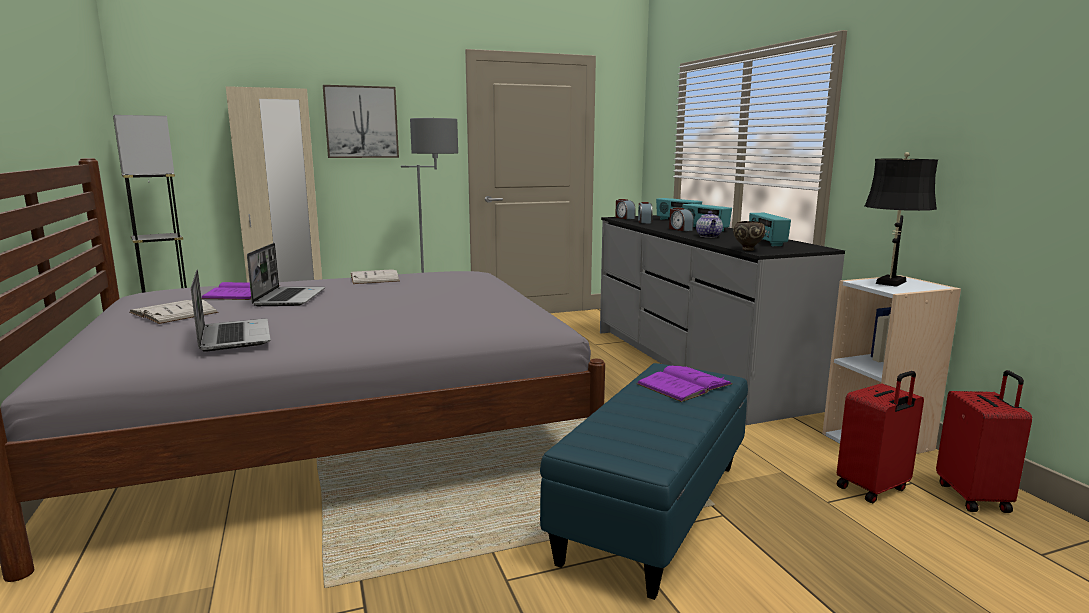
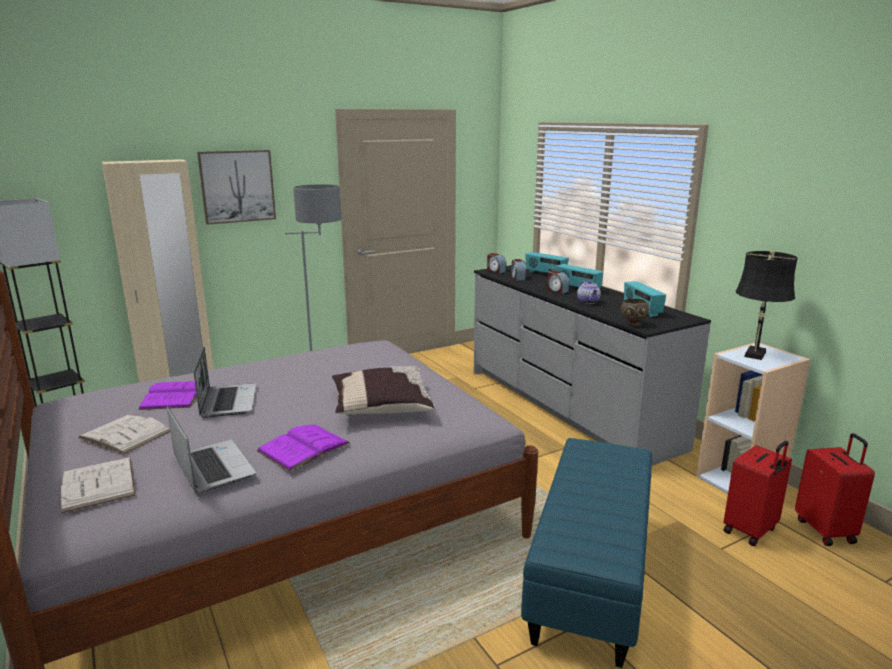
camera: 10 degrees left, 5 degrees up
(374, 277) = (291, 362): white book -> white book (98, 484)
(440, 308) = (381, 406): none -> pillow
(684, 384) = (606, 464): purple book -> purple book (303, 447)

